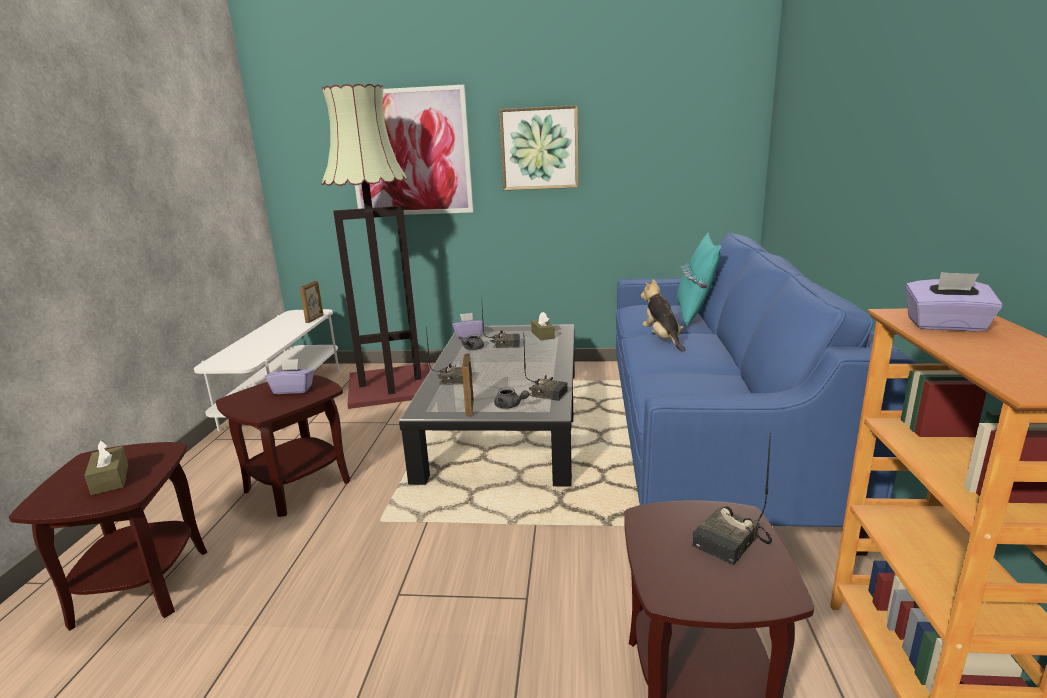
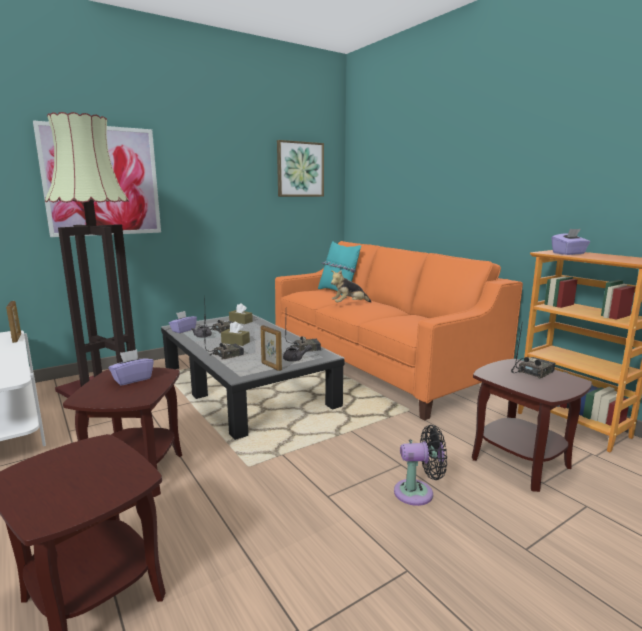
camera: 40 degrees left, 5 degrees down
(110, 479) = (87, 477): brown tissue box -> brown tissue box (235, 342)
(491, 646) = (418, 492): none -> black fan
(539, 148) = (211, 184): picture -> picture (300, 169)
(662, 339) = (349, 304): plush toy -> plush toy turned 60 degrees counterclockwise
(708, 438) = (377, 364): blue sofa -> orange sofa
(732, 543) = (532, 372): radio -> radio turned 135 degrees counterclockwise

